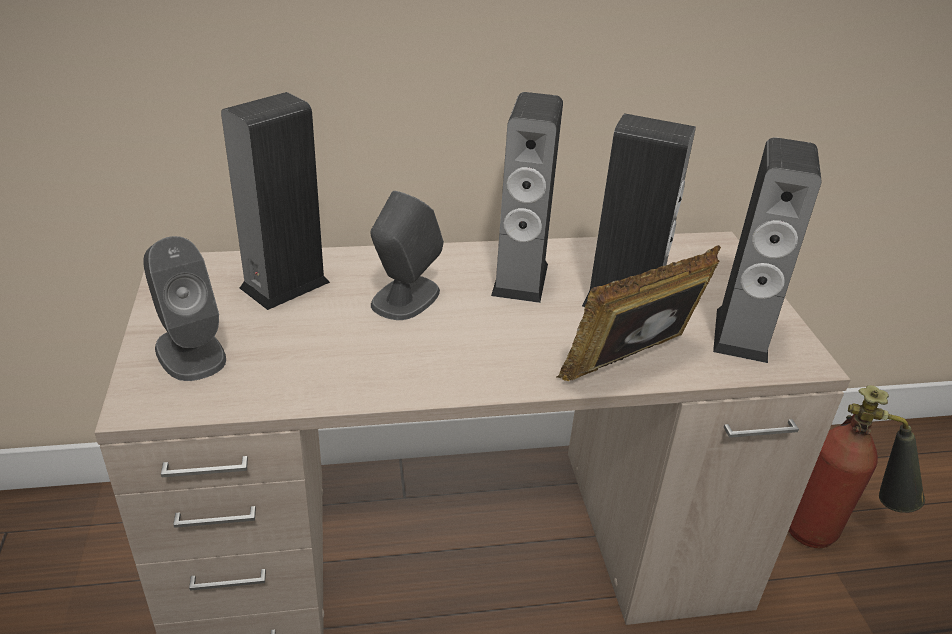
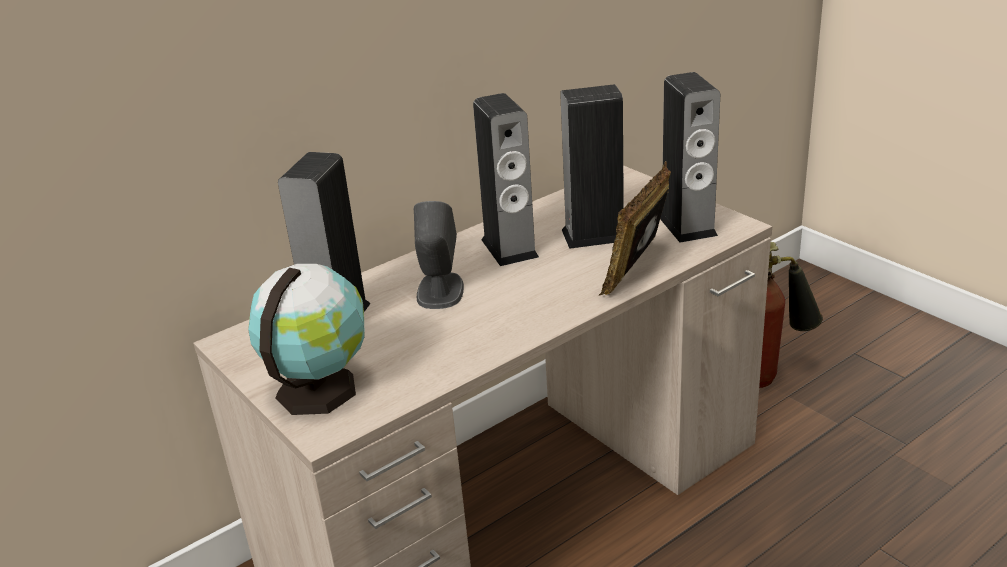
camera: 25 degrees left, 5 degrees down
(190, 352) = (319, 387): grey speaker -> globe

